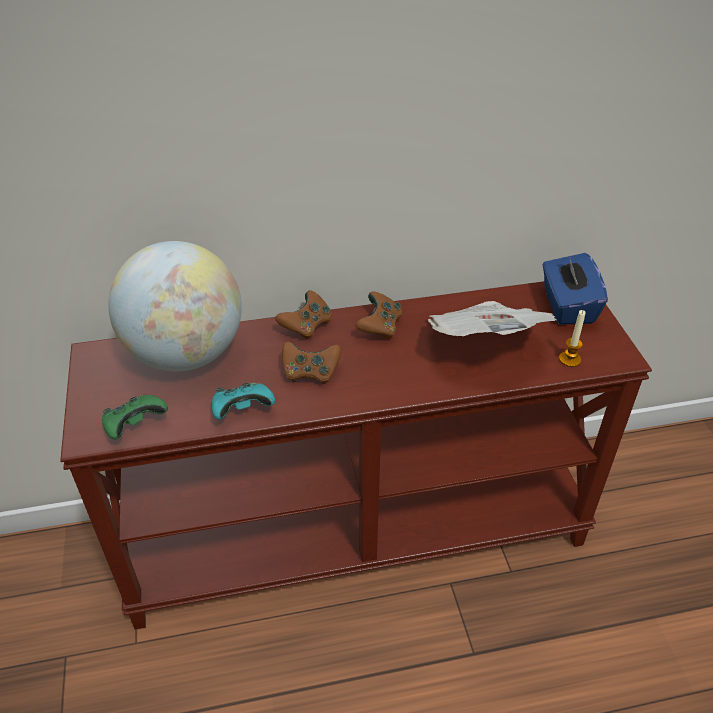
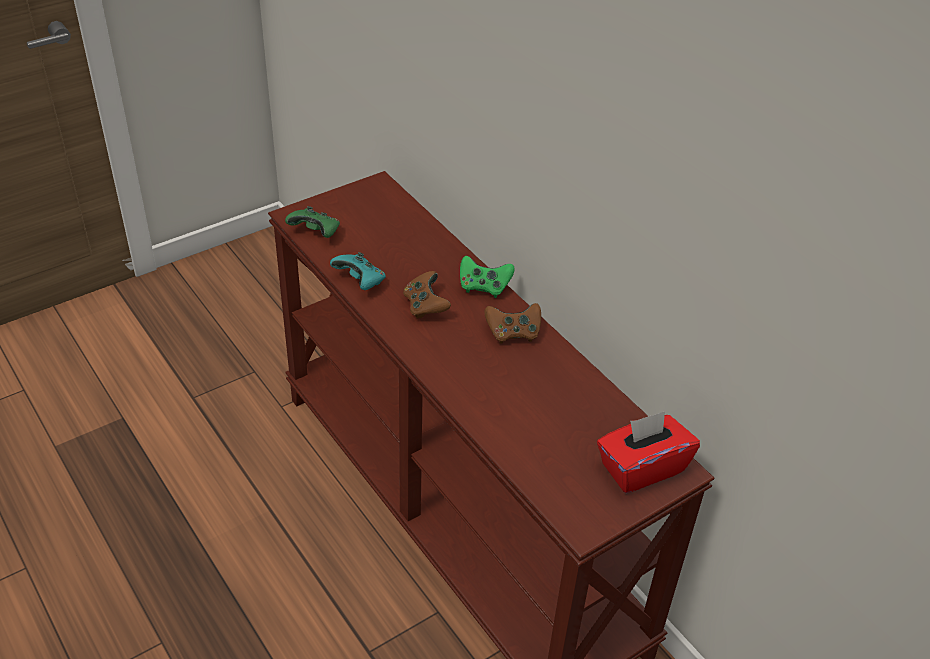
camera: 65 degrees right, 0 degrees up
(186, 354) = (406, 230): globe -> none
(306, 326) = (483, 287): brown game controller -> green game controller
(485, 343) = (536, 412): newspaper -> none
(567, 306) = (641, 468): blue tissue box -> red tissue box
(569, 359) = (552, 483): candle -> none

